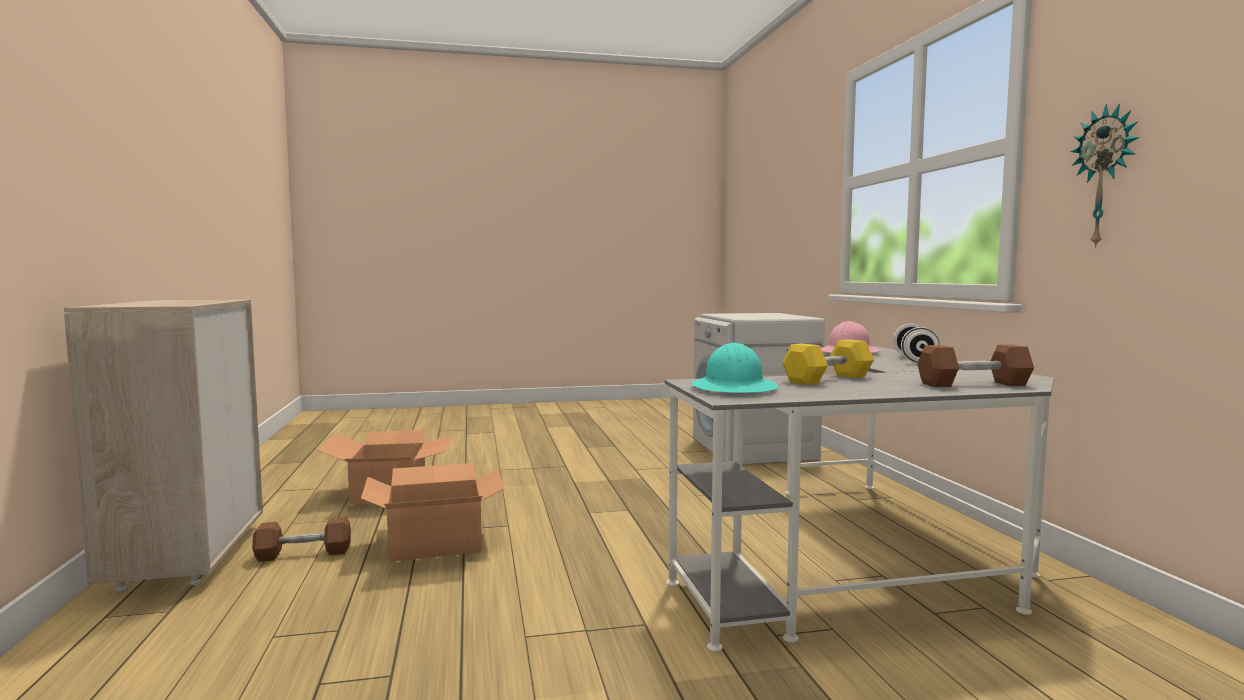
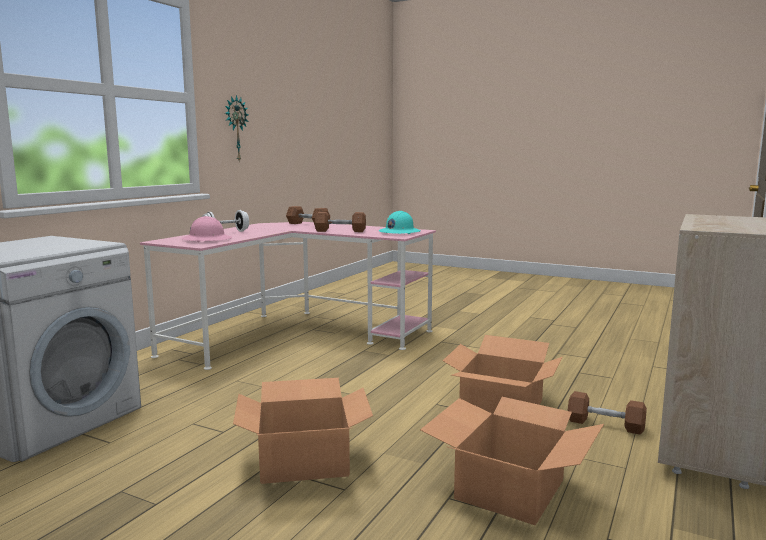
camera: 140 degrees left, 5 degrees up
(549, 472) = (303, 460): none -> cardboard box
(828, 379) = (340, 231): yellow dumbbell -> brown dumbbell
(867, 557) = (296, 334): grey desk -> pink desk

